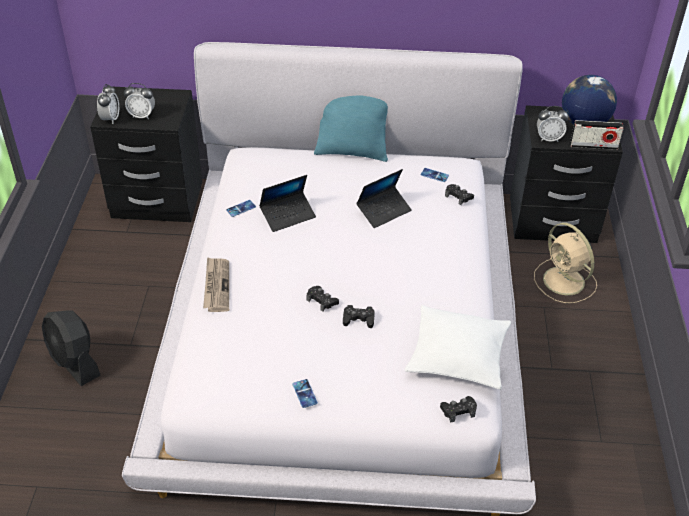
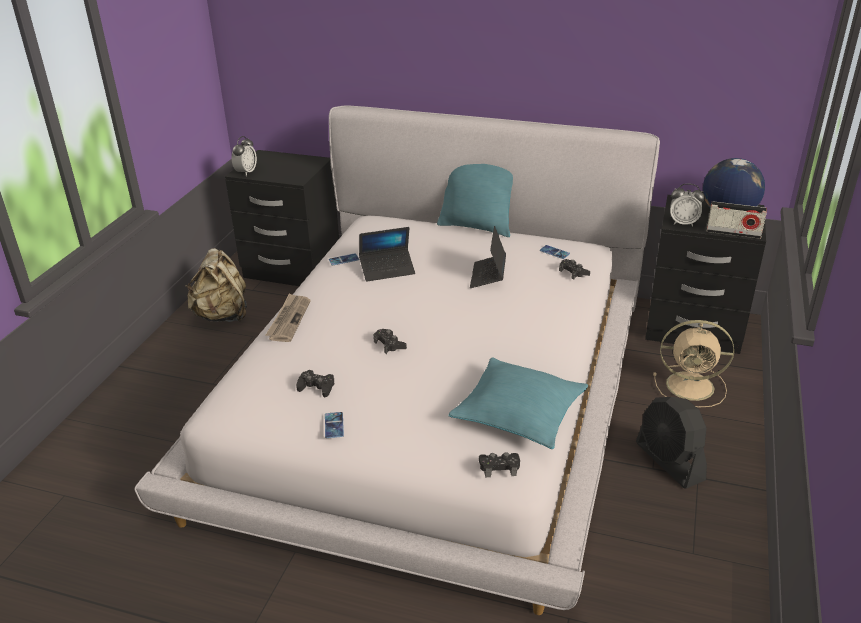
camera: 15 degrees right, 10 degrees down
(74, 362) = (153, 391): black fan -> black fan (669, 461)
(108, 266) = (222, 315): none -> beige backpack
(142, 116) = (276, 172): alarm clock -> none
(358, 319) = (421, 365): black game controller -> black game controller (316, 387)
(384, 211) = (488, 276): laptop -> laptop turned 120 degrees clockwise
(458, 355) = (519, 413): white pillow -> turquoise pillow
(565, 282) = (692, 386): beige fan -> beige fan turned 60 degrees counterclockwise

